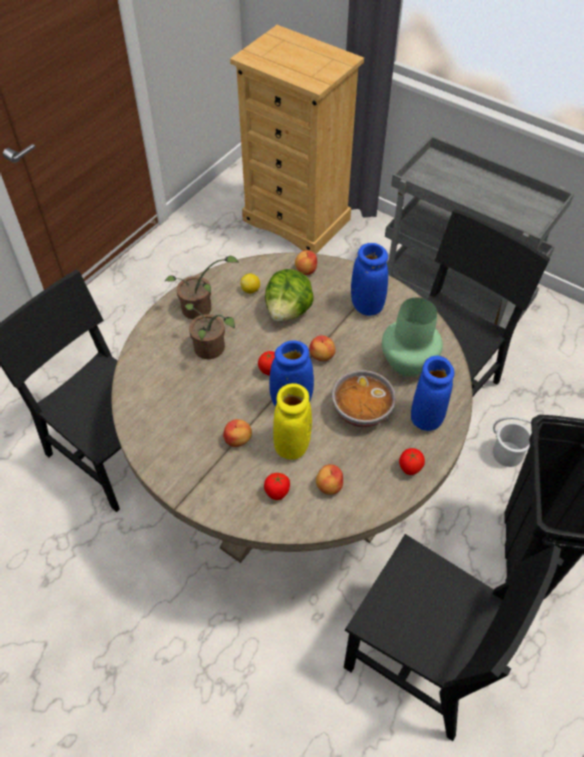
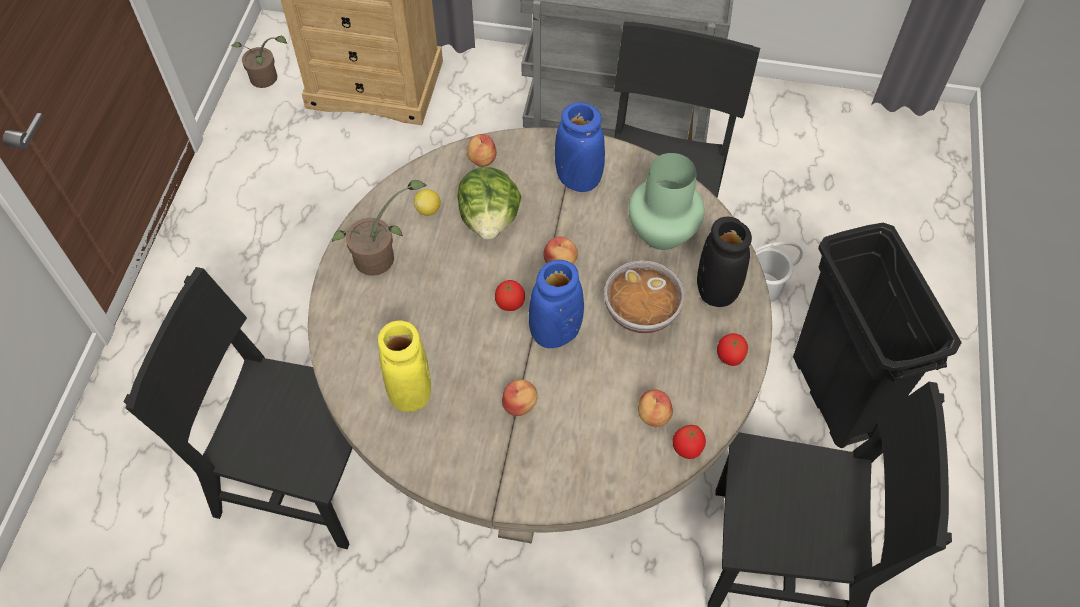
camera: 25 degrees left, 5 degrees up
(211, 350) = (424, 306): potted plant -> potted plant (266, 80)
(277, 493) = (600, 449): tomato -> tomato (687, 450)
(292, 445) = (585, 385): yellow vase -> yellow vase (410, 392)
(426, 417) = (716, 290): blue vase -> black vase

